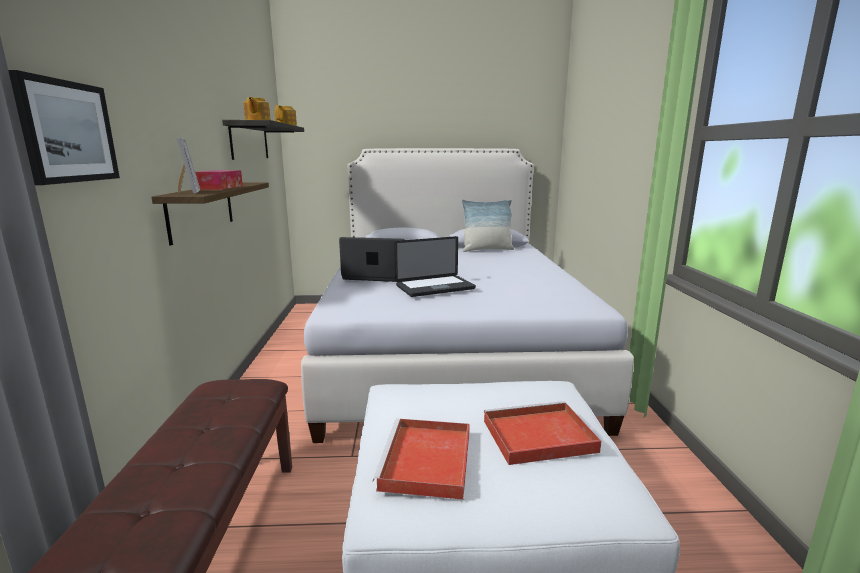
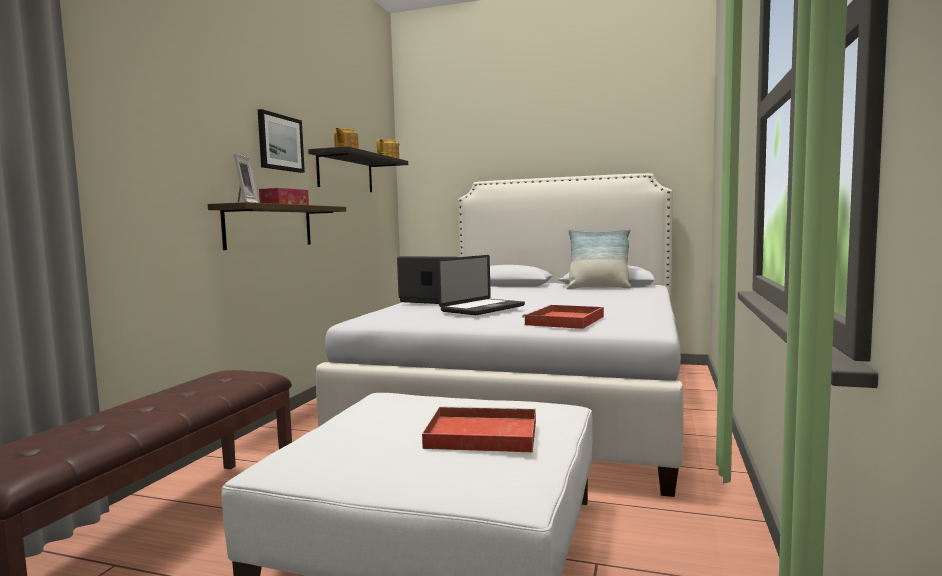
camera: 20 degrees right, 10 degrees down
(67, 132) = (126, 140): picture -> picture (280, 143)
(427, 462) = (348, 438): red tray -> red tray (565, 321)
(435, 287) = (483, 308): laptop -> laptop turned 45 degrees counterclockwise

